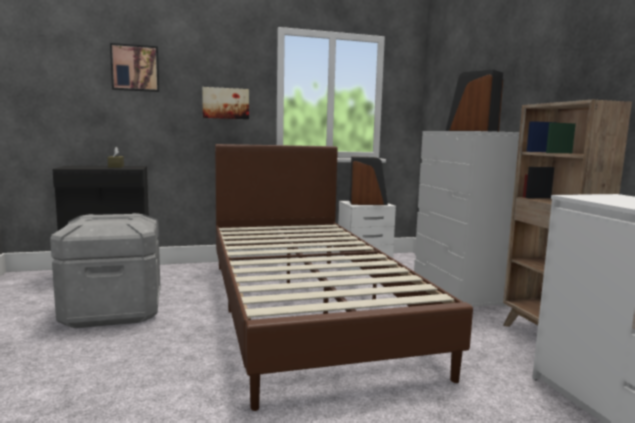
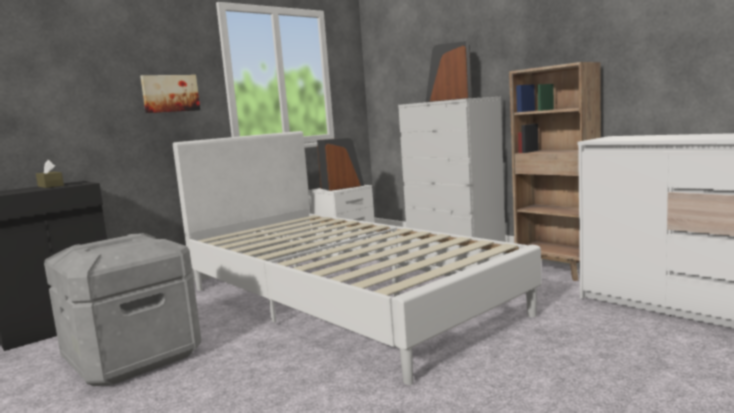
camera: 25 degrees left, 0 degrees up
(135, 68) = (52, 56): picture -> none
(305, 308) = (342, 300): brown bed -> white bed

